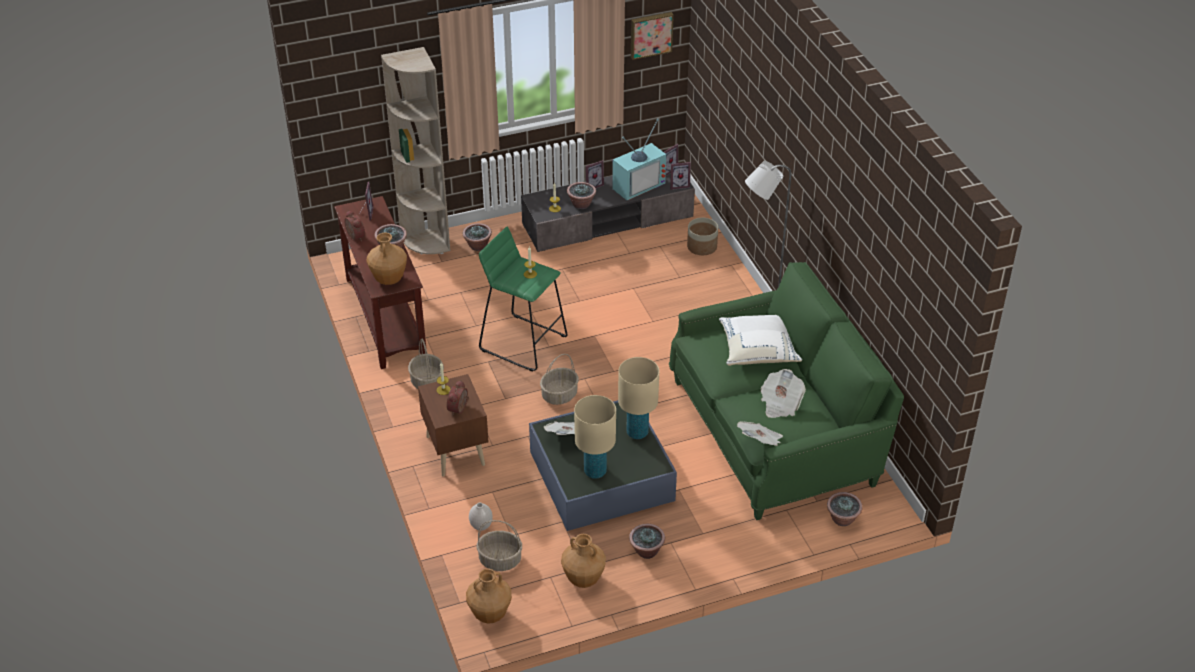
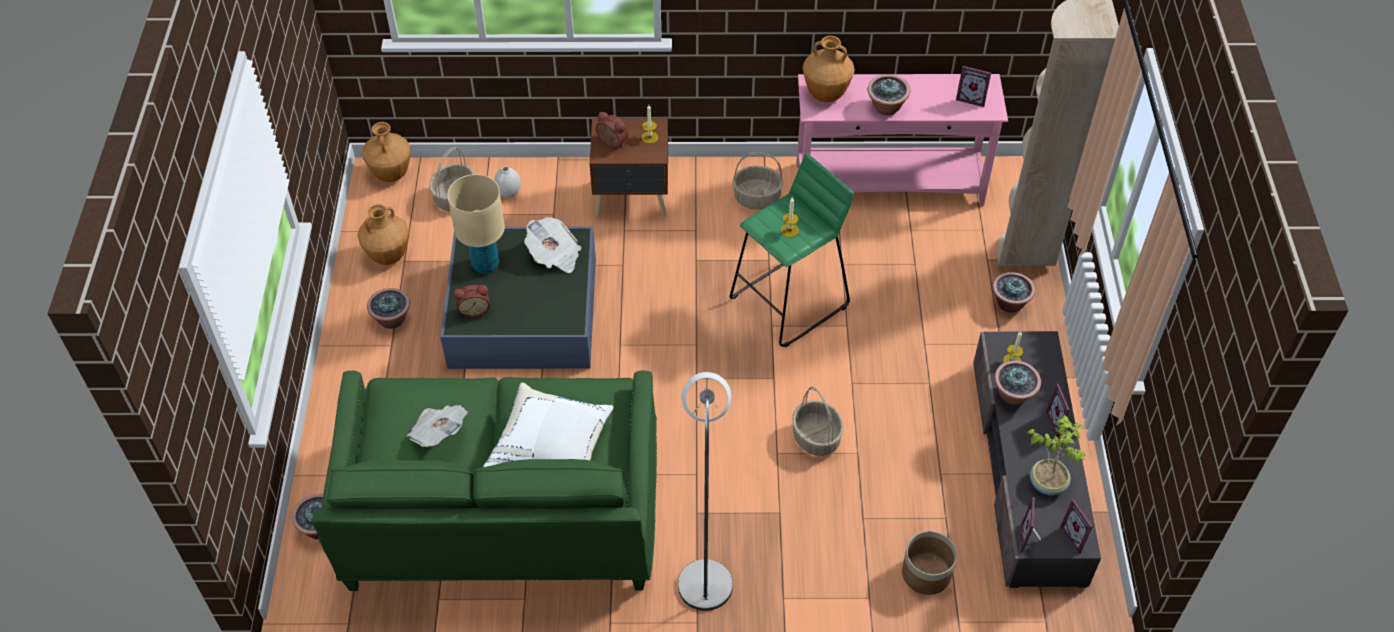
camera: 110 degrees right, 10 degrees up
(354, 237) = (924, 80): alarm clock -> alarm clock (474, 310)
(385, 317) = (889, 184): brown console table -> pink console table
(559, 395) = (677, 311): basket -> basket (815, 438)
(637, 184) = (1047, 483): television -> potted plant
(637, 432) = (523, 320): beige table lamp -> none
(650, 34) = (1191, 384): picture -> none
(760, 442) = (388, 387): newspaper -> none

